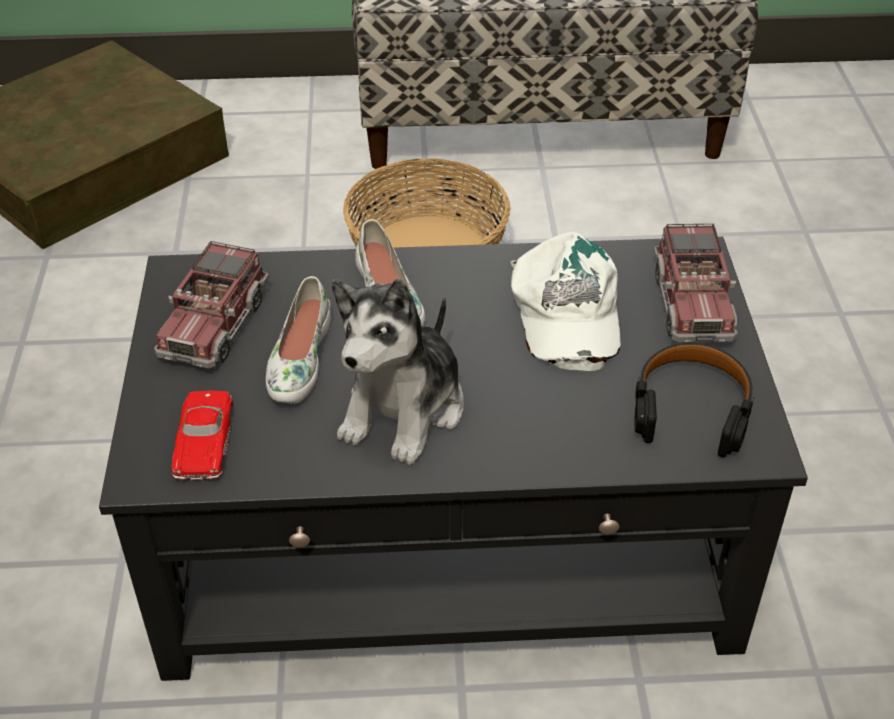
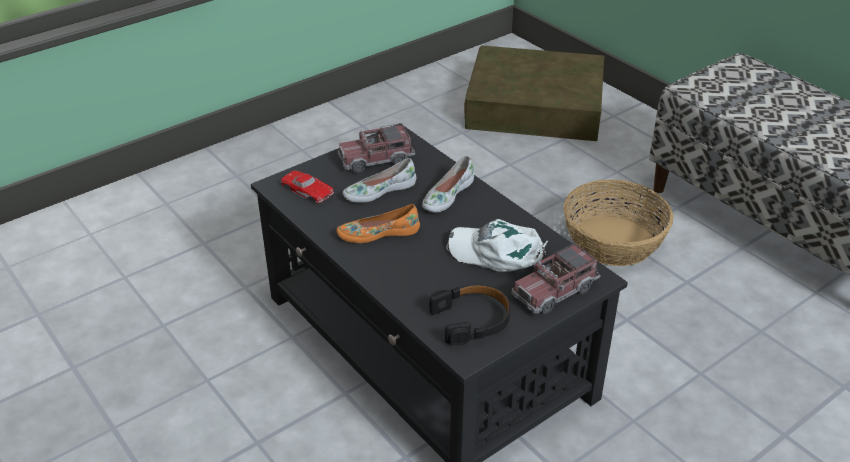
camera: 55 degrees right, 5 degrees down
(204, 441) = (307, 190): red toy car -> red toy car turned 105 degrees counterclockwise
(404, 410) = (378, 233): plush toy -> orange shoe
(565, 313) = (497, 252): white cap -> white cap turned 60 degrees clockwise

